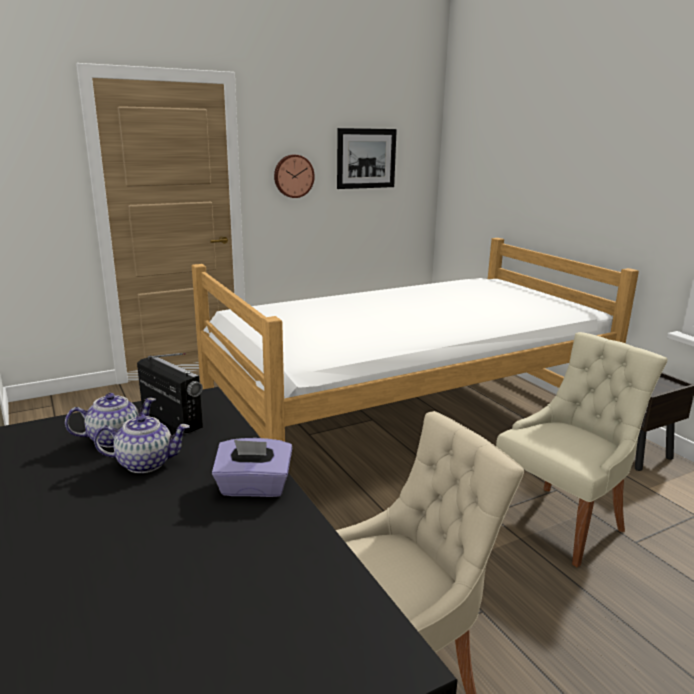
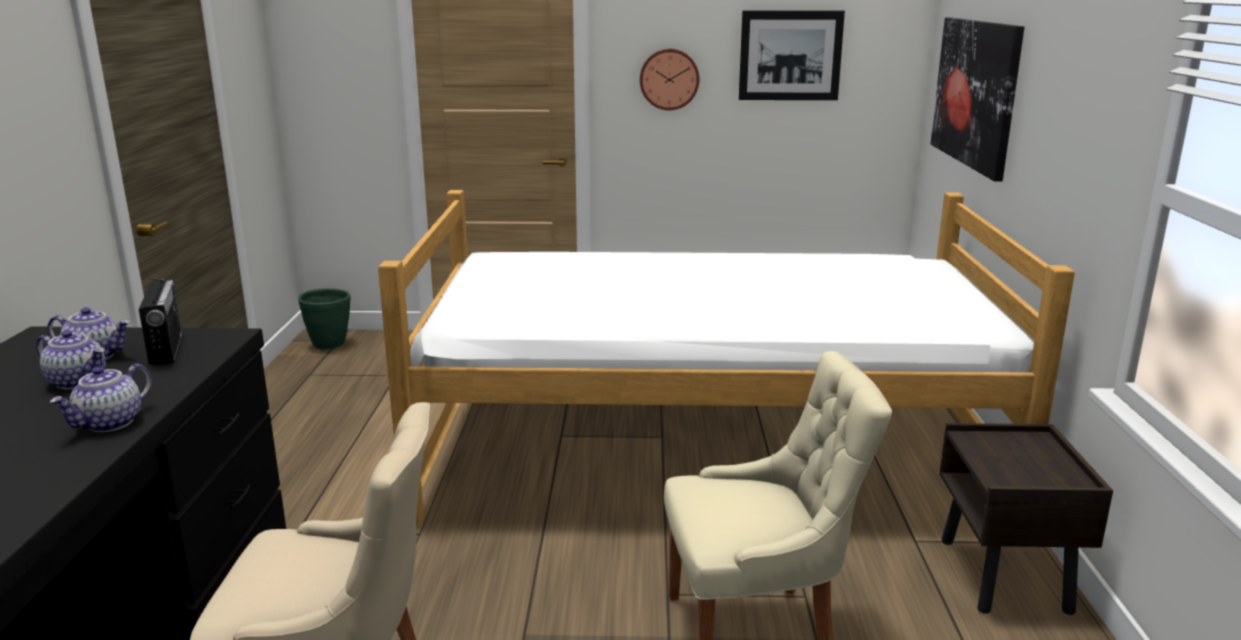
camera: 30 degrees right, 0 degrees up
(49, 410) = (330, 345): none -> green planter
(254, 487) = (110, 423): purple tissue box -> teapot
(501, 177) = (975, 93): none -> picture

